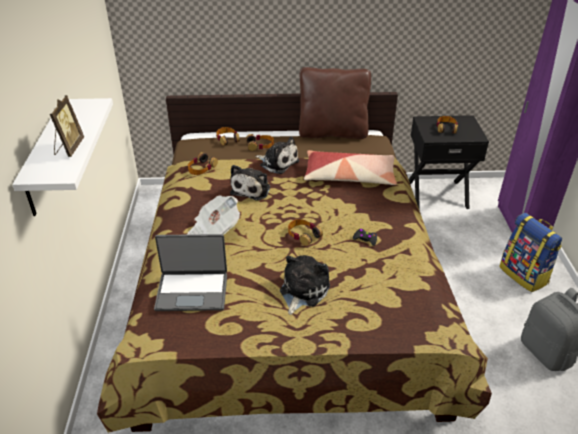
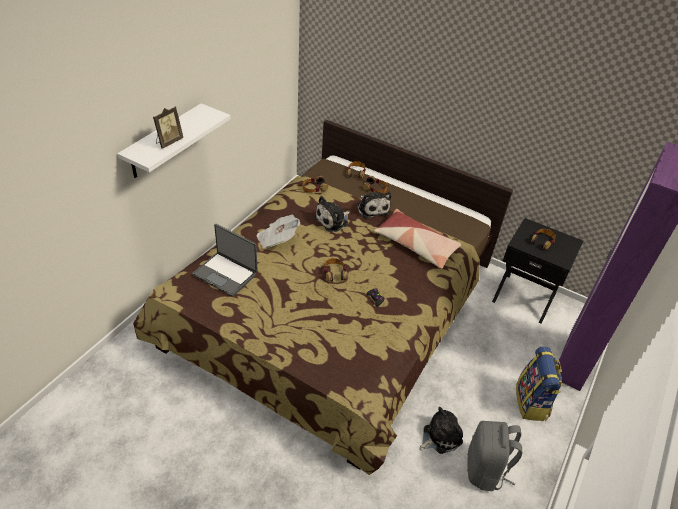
camera: 30 degrees right, 5 degrees up
(302, 291) = (293, 311): plush toy -> plush toy (440, 436)
(332, 132) = (444, 202): brown pillow -> none

